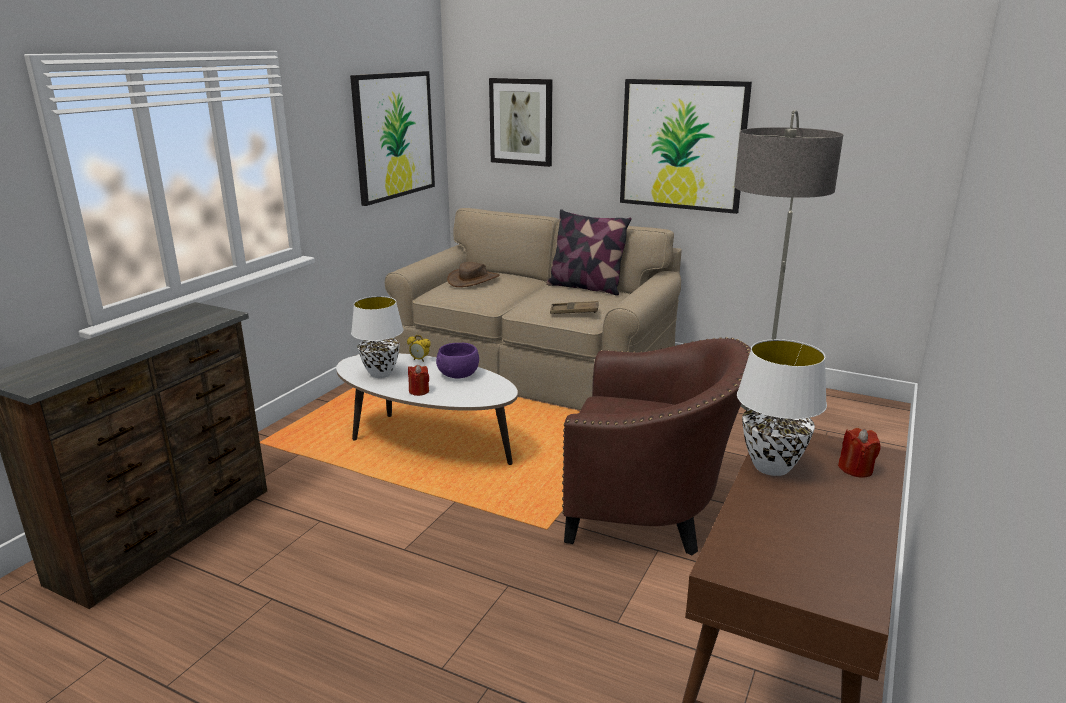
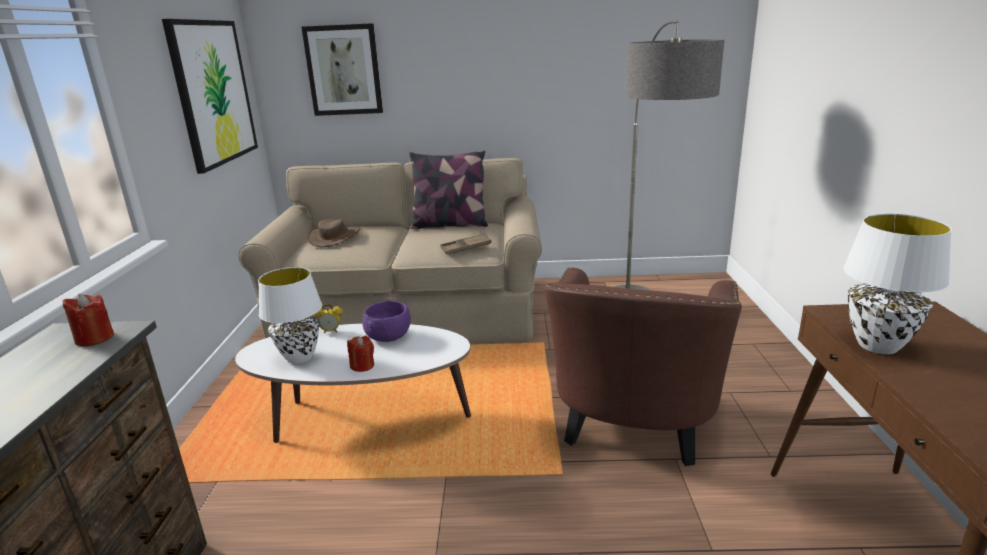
camera: 25 degrees left, 0 degrees up
(648, 512) = (633, 423): brown armchair -> brown armchair turned 120 degrees clockwise
(682, 145) = (515, 77): picture -> none
(856, 469) = (934, 327): red candle -> red candle (94, 338)

